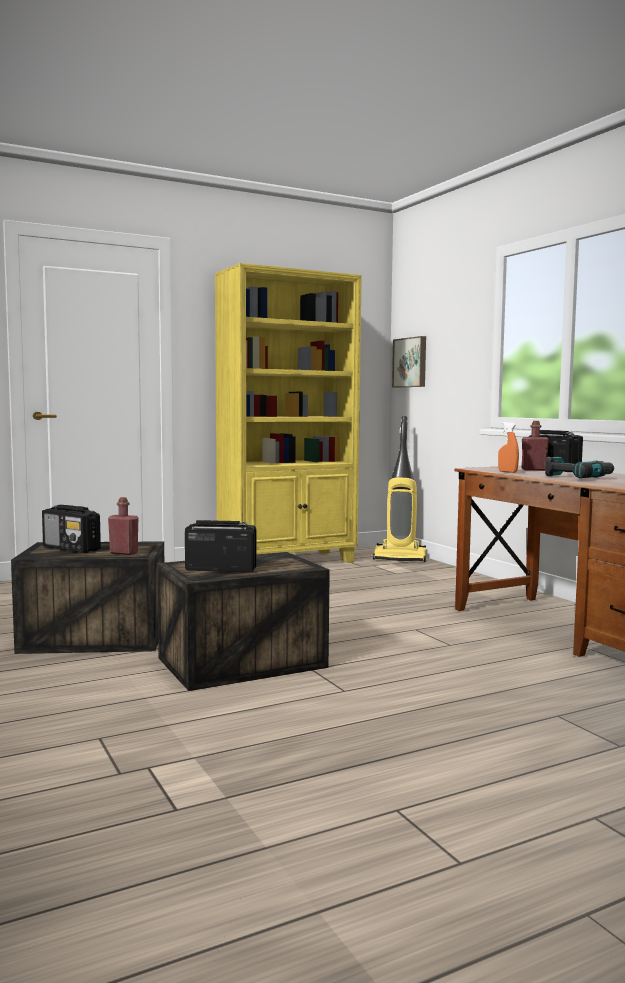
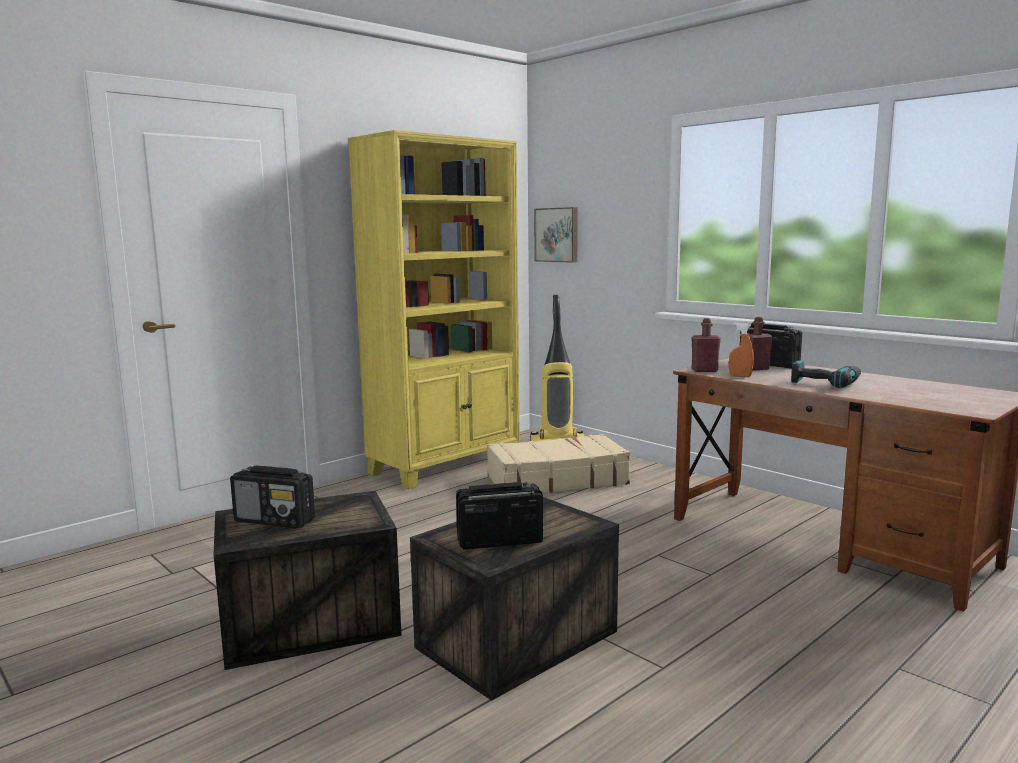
camera: 15 degrees left, 5 degrees up
(124, 553) = (350, 521): red bottle -> red bottle (704, 370)
(375, 578) = (556, 480): none -> beige suitcase

